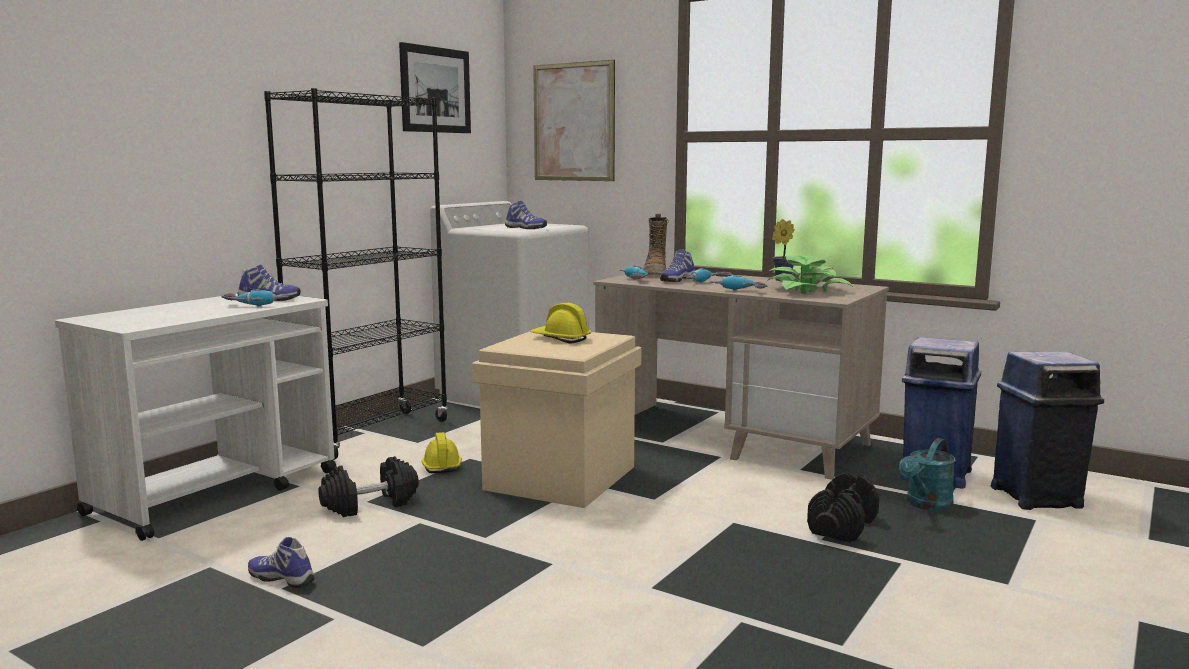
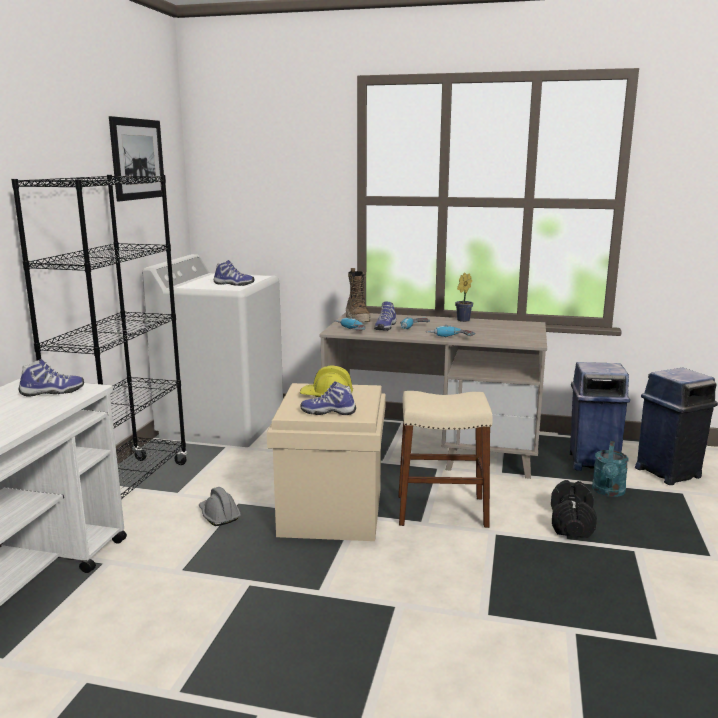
camera: 20 degrees left, 5 degrees up
(255, 305) = (49, 403): power drill -> none
(283, 578) = (172, 679): shoe -> shoe (328, 412)
(370, 504) = (188, 573): black dumbbell -> none
(441, 465) = (219, 515): yellow hard hat -> grey hard hat
(573, 122) = (257, 184): picture -> none
(688, 493) = (441, 511): none -> beige stool
(807, 290) = (497, 332): potted plant -> none

